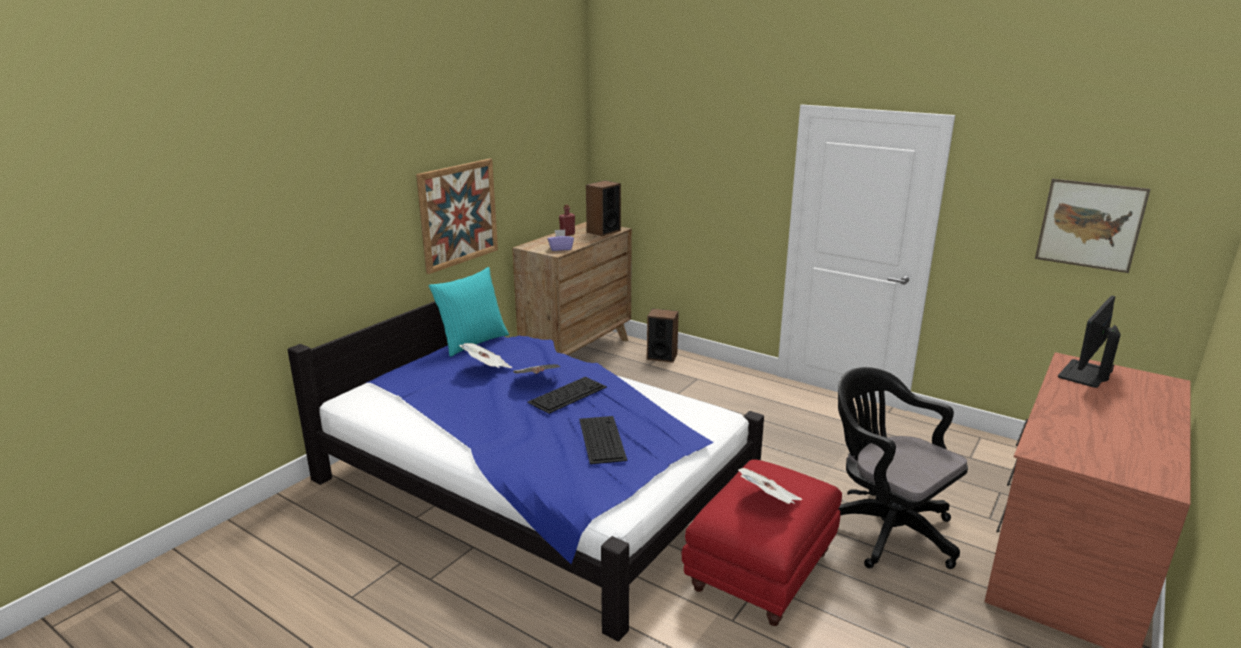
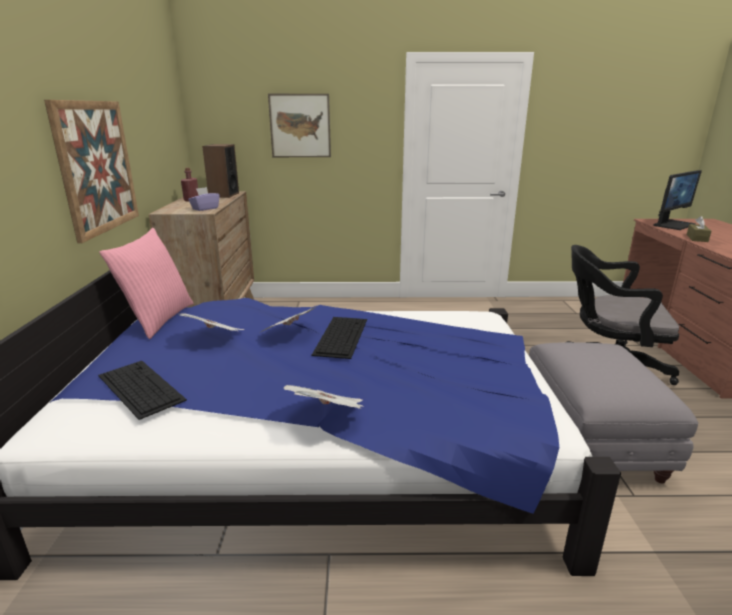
camera: 35 degrees left, 0 degrees up
(472, 342) = (158, 319): turquoise pillow -> pink pillow
(601, 438) = (438, 364): keyboard -> keyboard (139, 387)
(662, 356) = (298, 305): speaker -> none
(761, 570) = (589, 440): red ottoman -> grey ottoman
(769, 501) = (617, 369): newspaper -> newspaper (328, 415)
(1058, 399) = (697, 238): none -> brown tissue box
(1085, 374) = (673, 225): monitor -> monitor turned 135 degrees counterclockwise
(1090, 225) = (626, 128): picture -> picture (300, 126)

